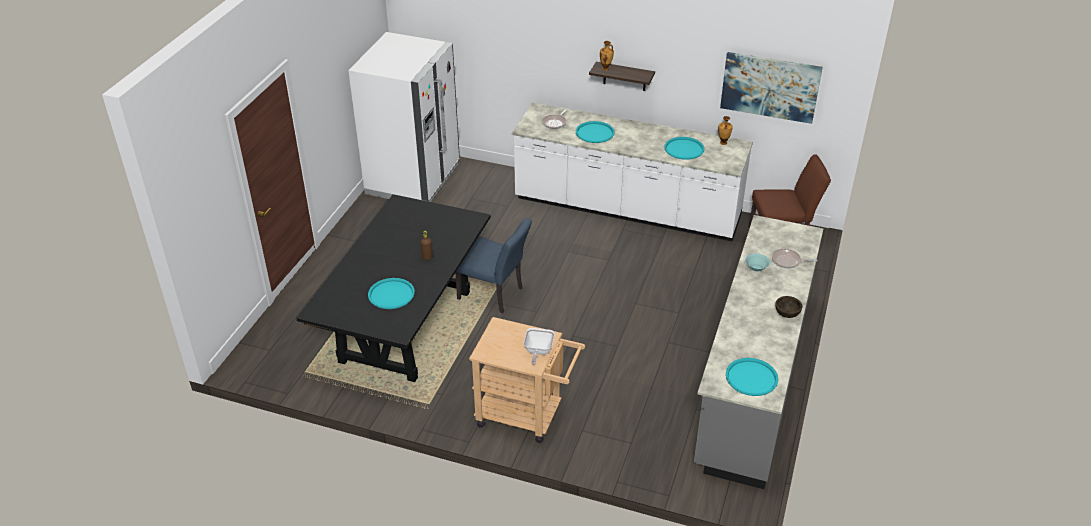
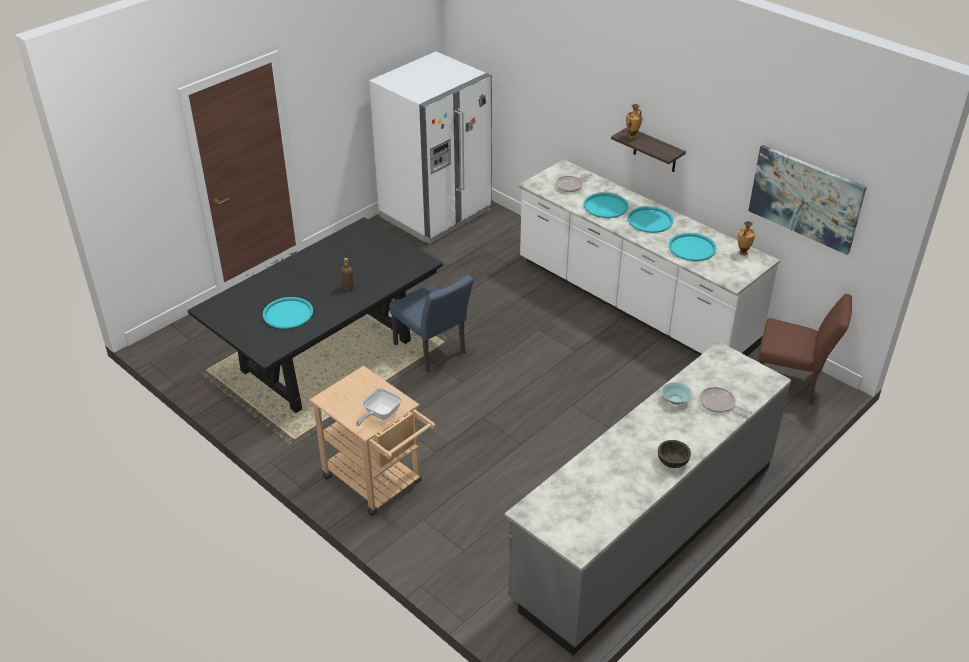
camera: 25 degrees right, 0 degrees up
(751, 377) = (576, 518): turquoise tray -> turquoise tray (650, 220)

